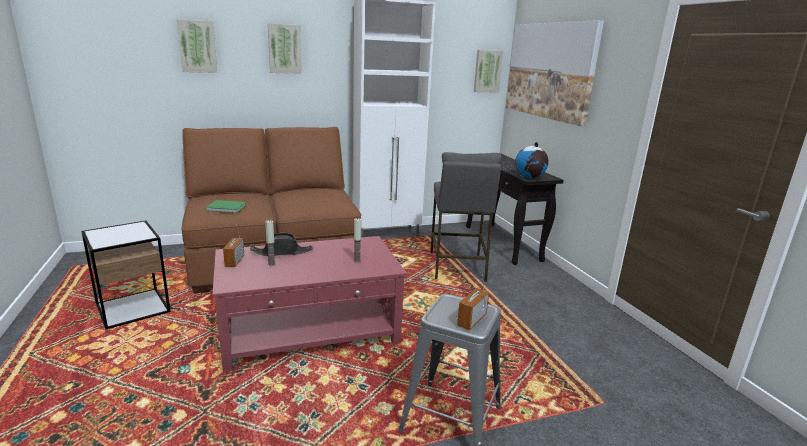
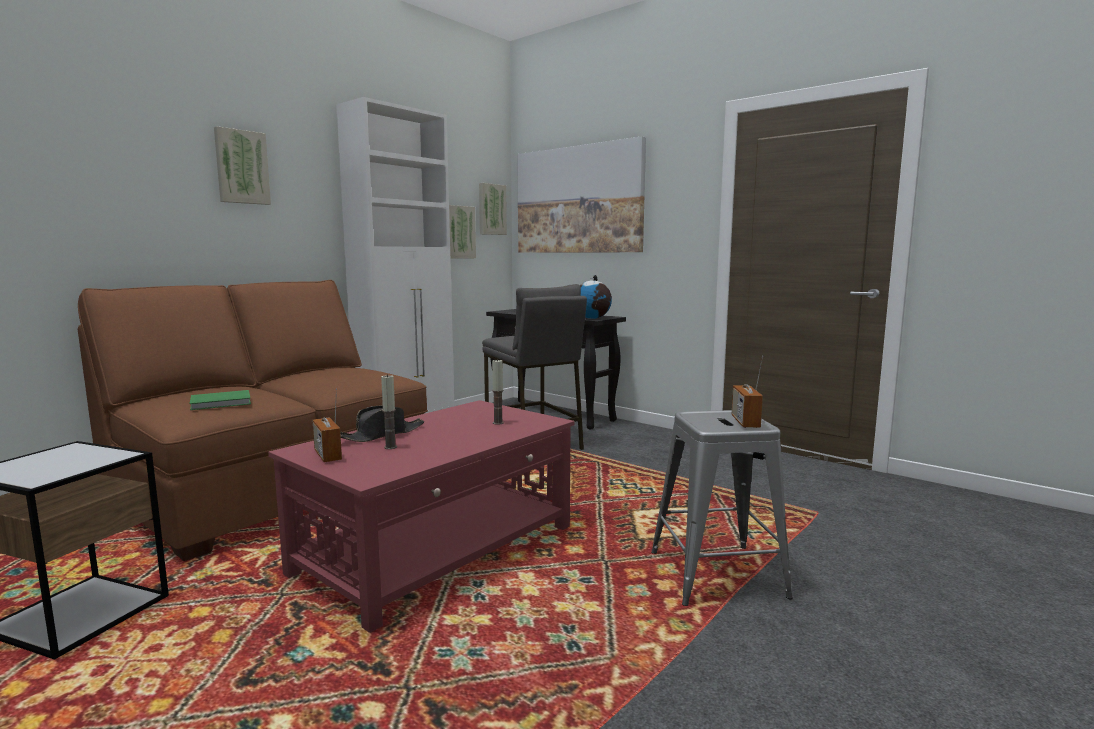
camera: 30 degrees left, 10 degrees down
(197, 46) = (95, 154): picture -> picture (459, 232)

